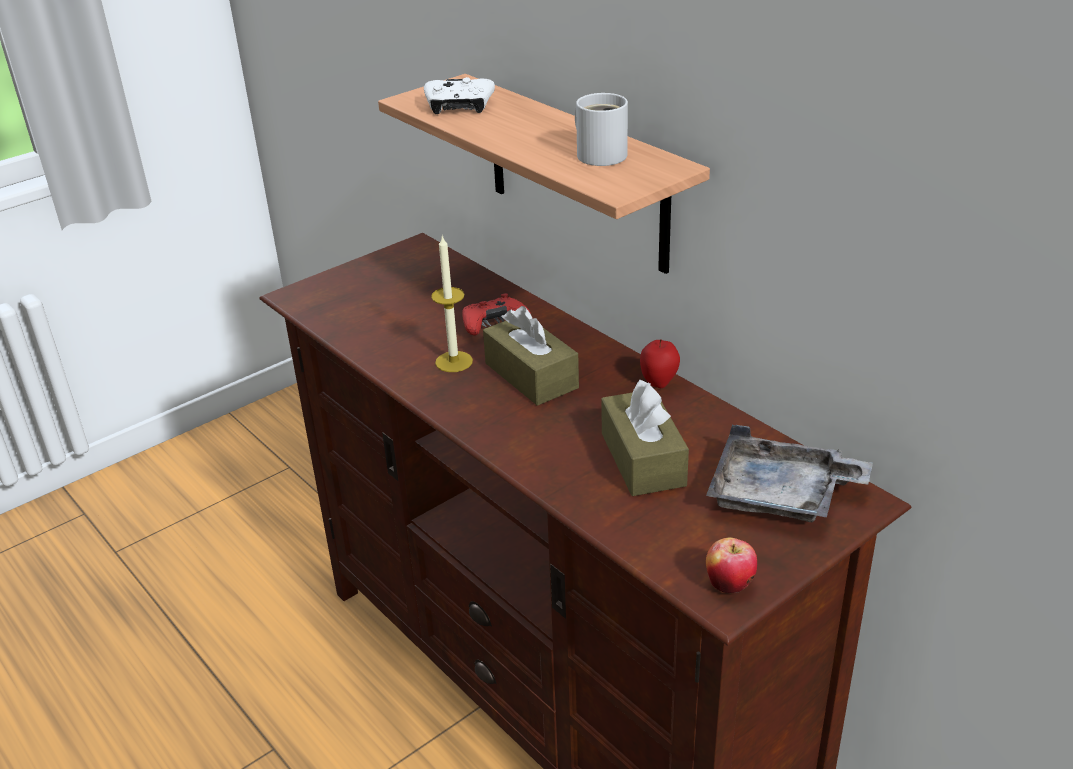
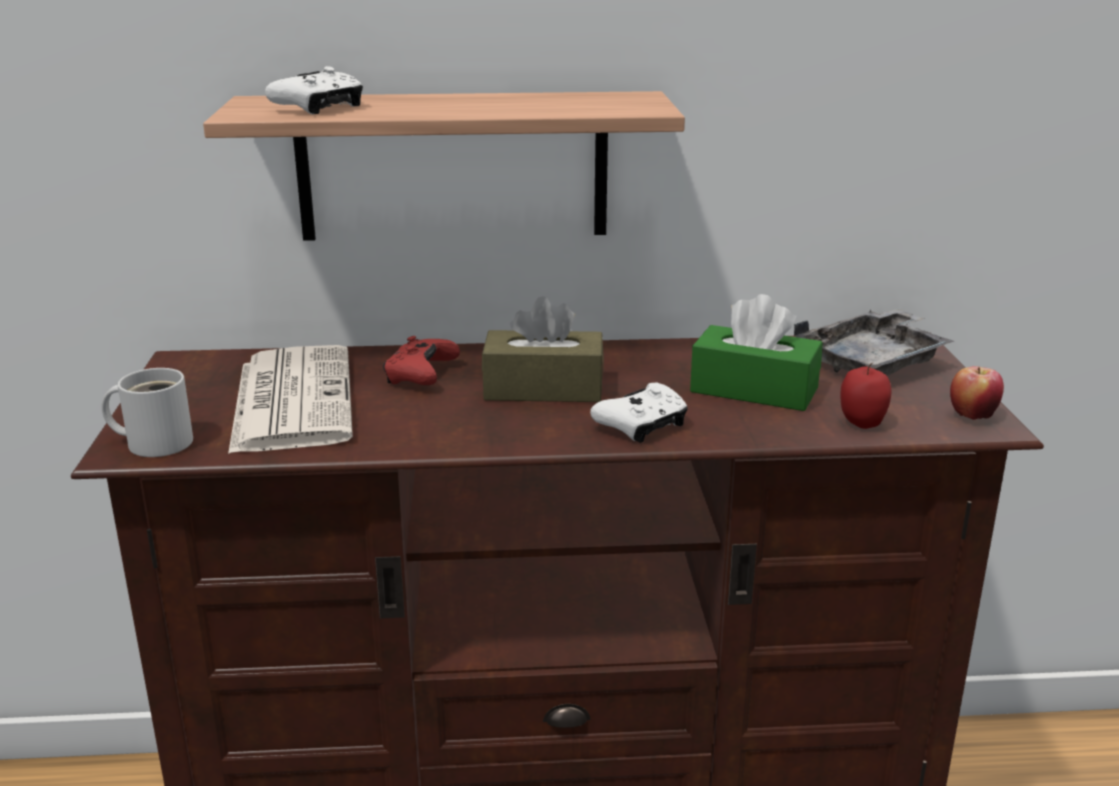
camera: 55 degrees left, 10 degrees down
(408, 304) = (291, 399): none -> newspaper
(454, 361) = (452, 412): candle -> none
(519, 438) = (642, 426): none -> white game controller
(600, 154) = (561, 101): white mug -> white mug (155, 442)
(643, 459) = (754, 390): brown tissue box -> green tissue box
(659, 382) = (645, 347): apple -> apple (861, 423)

